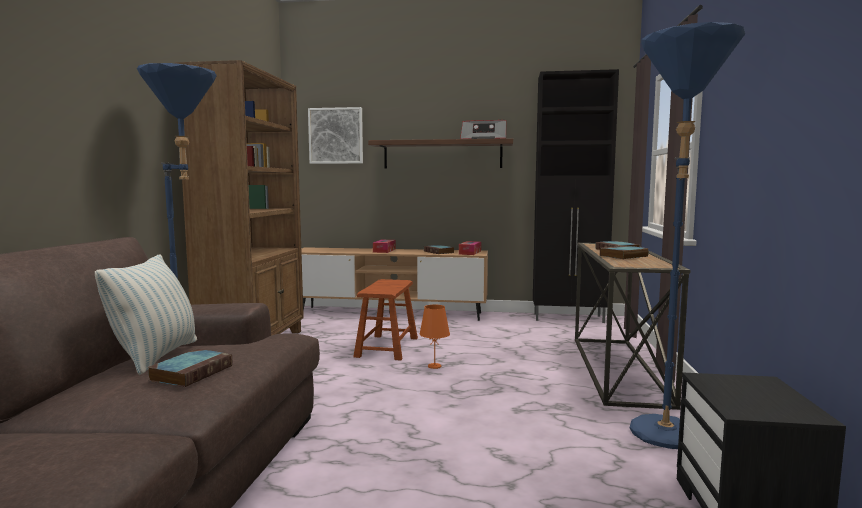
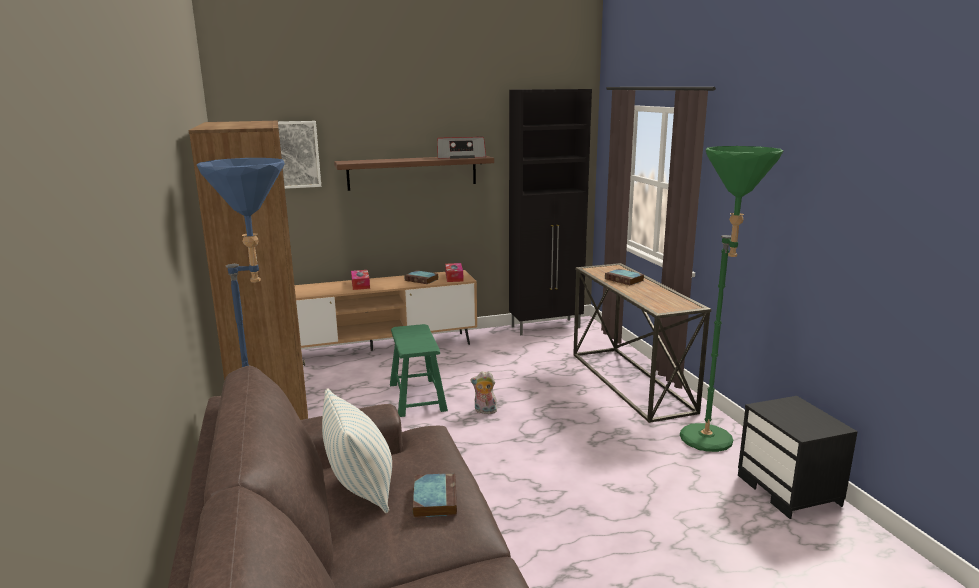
camera: 25 degrees left, 10 degrees up
(387, 347) = (417, 397): brown stool -> green stool
(434, 366) = (484, 411): orange table lamp -> plush toy
(623, 256) = (643, 291): book -> none
(666, 440) = (710, 445): blue floor lamp -> green floor lamp

